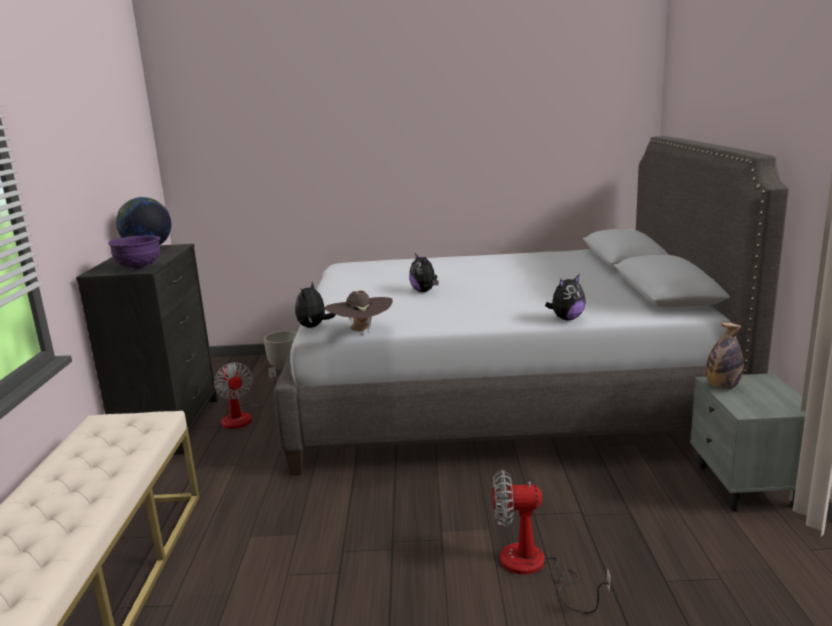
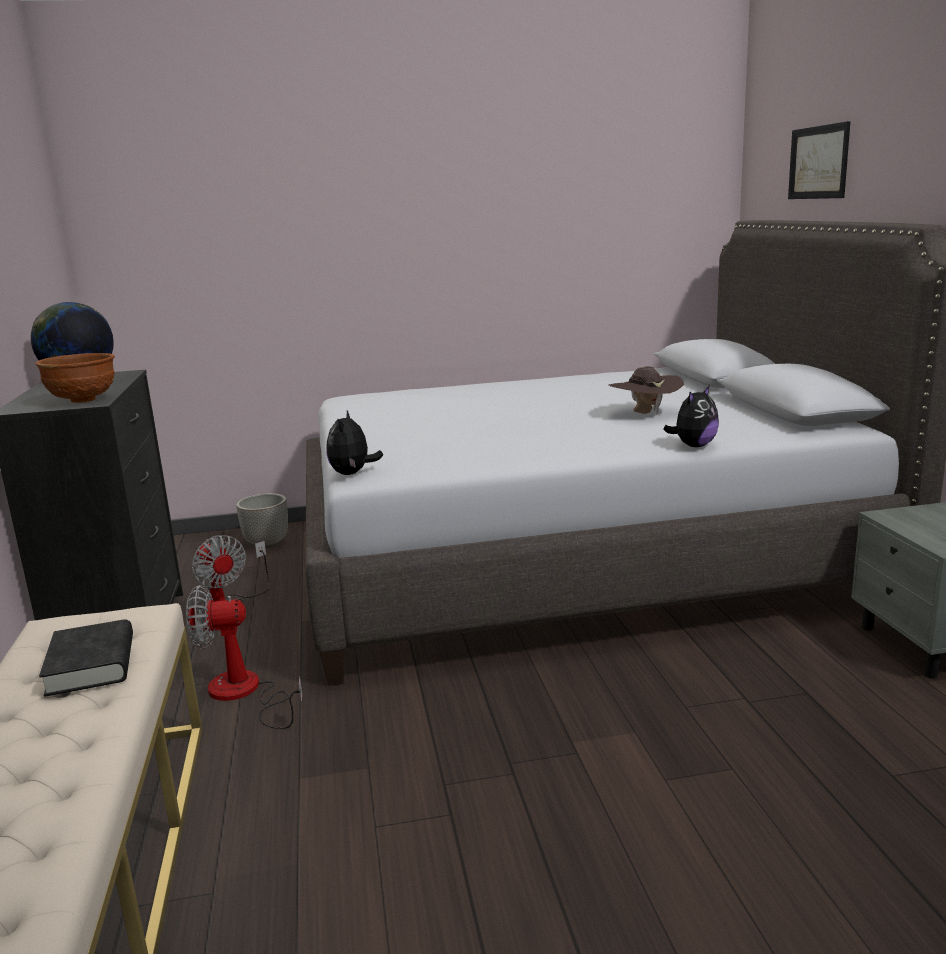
camera: 10 degrees left, 0 degrees up
(112, 449) = (91, 665): none -> black book
(140, 268) = (84, 400): purple bowl -> brown bowl
(360, 331) = (424, 475): brown hat -> brown hat (645, 414)
(424, 291) = (480, 423): plush toy -> none
(534, 568) = (718, 778): fan -> fan (244, 694)
(705, 95) = (818, 162): none -> picture
(722, 386) = (900, 521): bottle -> none

